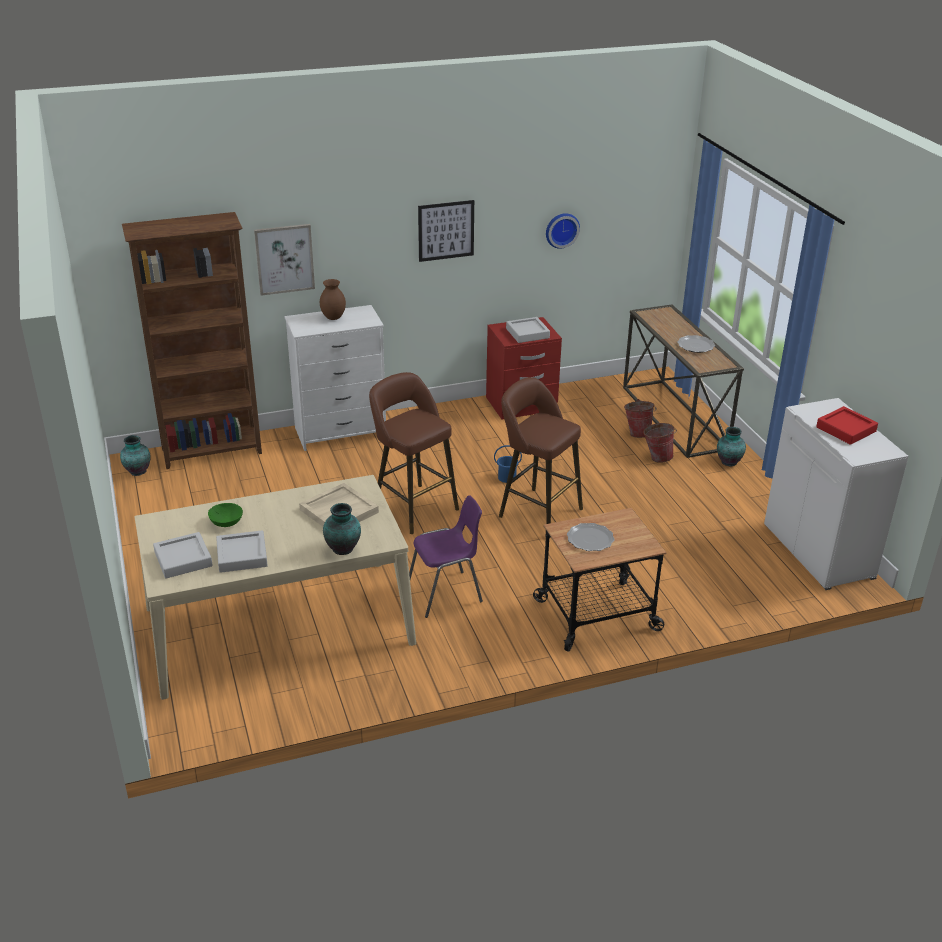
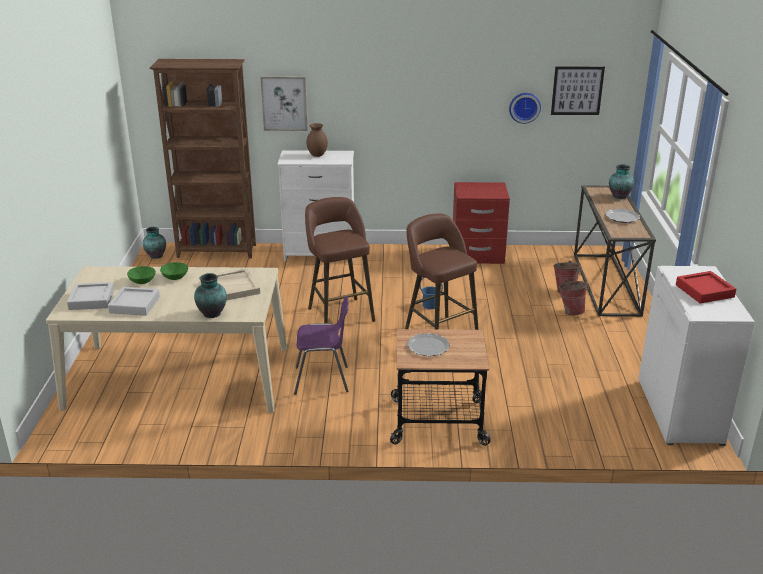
camera: 20 degrees right, 5 degrees down
(262, 509) = (175, 277): none -> green bowl
(446, 230) = (420, 95): picture -> picture (577, 90)
(527, 333) = (483, 192): grey tray -> none
(728, 462) = (635, 325): vase -> vase (618, 196)

